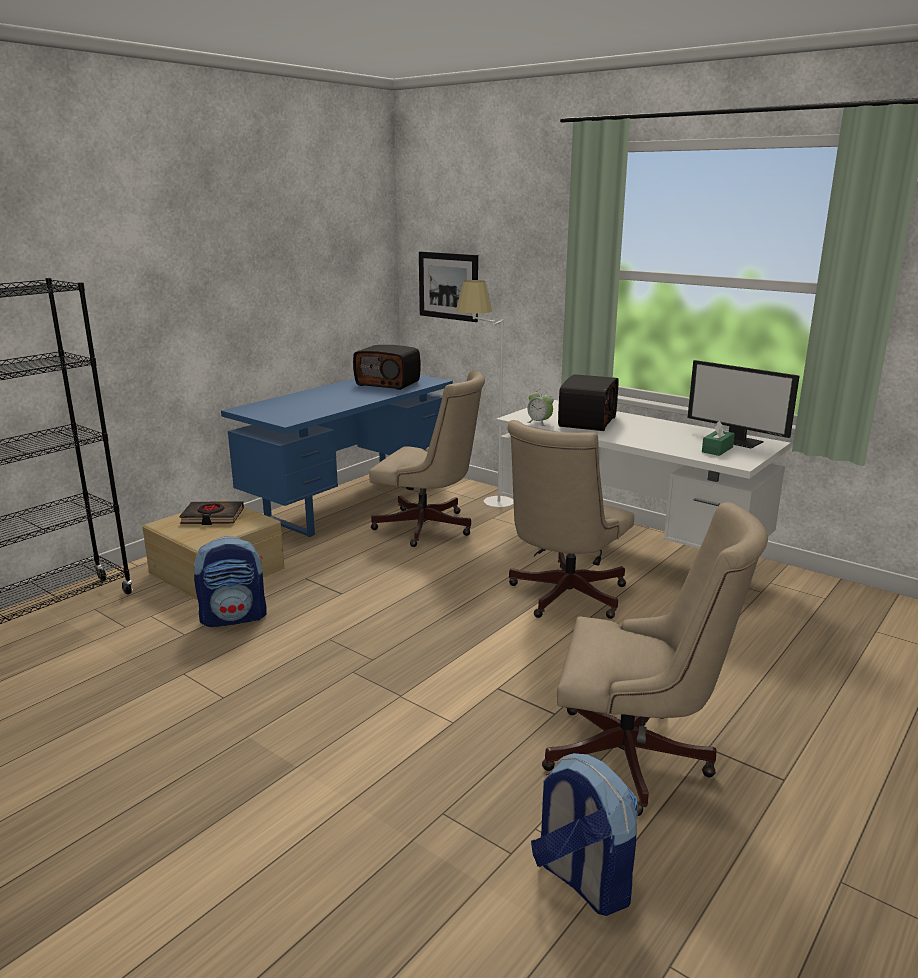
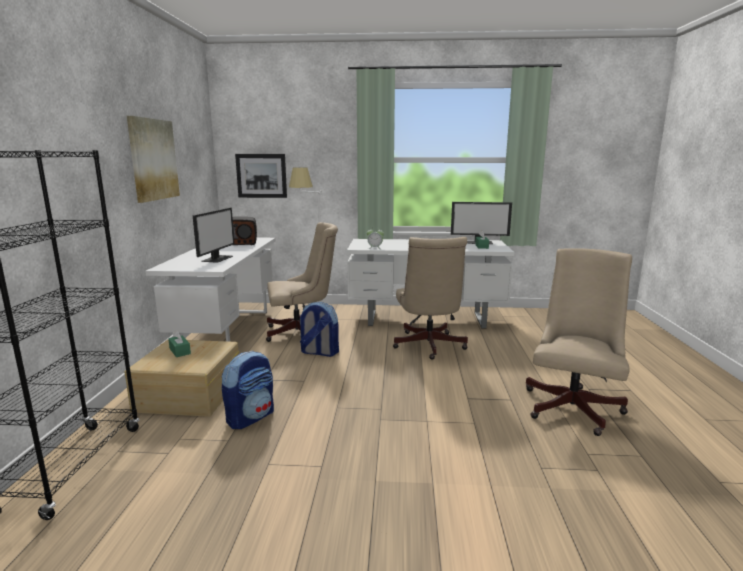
camera: 35 degrees left, 5 degrees down
(212, 517) = (180, 351): black book -> green tissue box
(254, 269) = (153, 159): none -> picture
(317, 405) = (217, 258): none -> monitor
(350, 502) = (227, 331): blue desk -> white desk
(581, 880) = (639, 466): backpack -> backpack (319, 352)
(586, 421) = (396, 244): radio -> none
(637, 760) = (573, 405): beige office chair -> beige office chair turned 45 degrees counterclockwise

